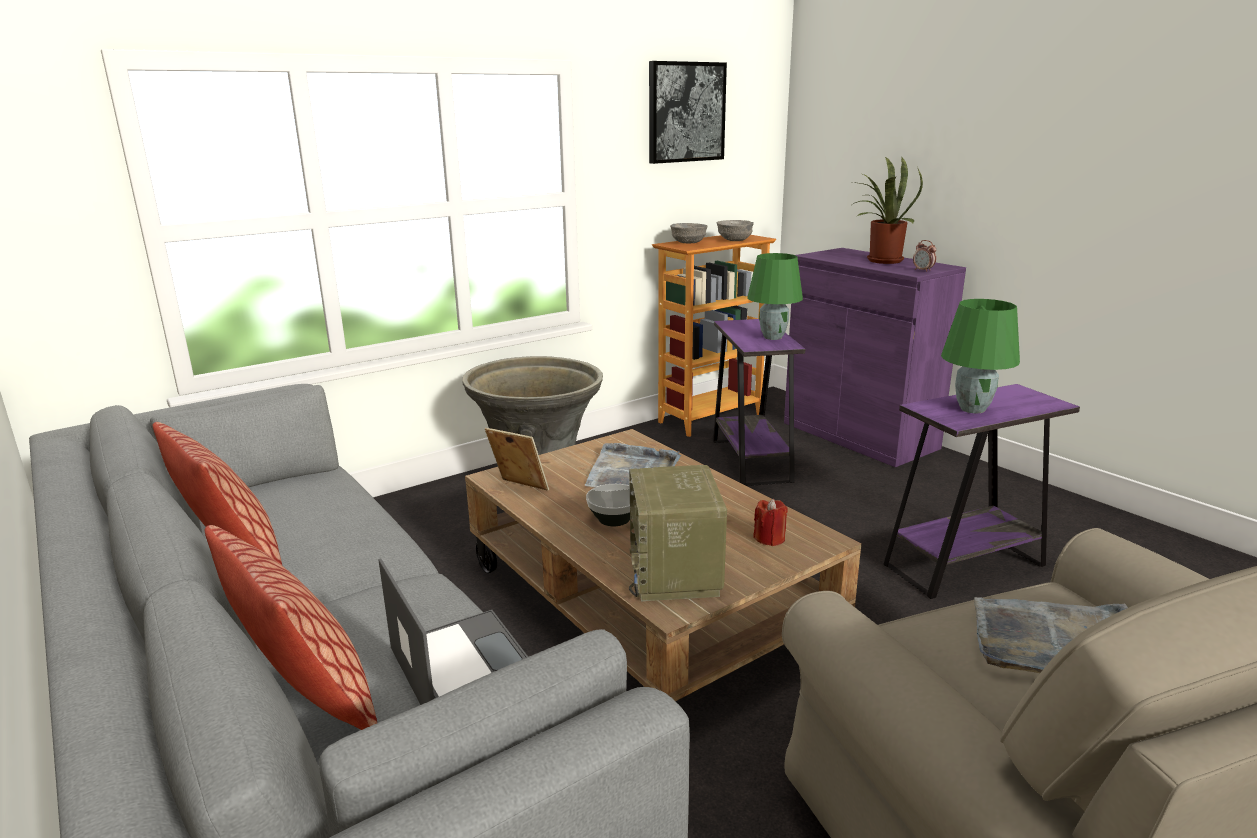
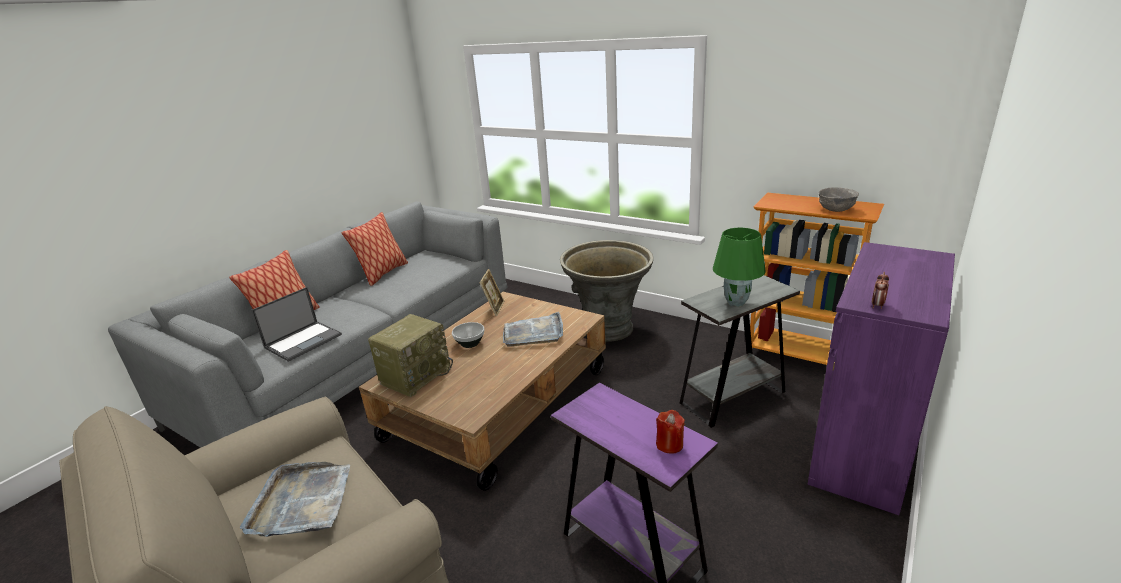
camera: 70 degrees right, 5 degrees up
(675, 573) = (416, 375): radio -> radio turned 150 degrees clockwise
(686, 112) = (830, 78): picture -> none
(688, 243) = (790, 200): grey bowl -> none
(751, 461) = (732, 397): purple side table -> grey side table
(769, 538) = (466, 397): red candle -> red candle (669, 444)
(880, 261) = (900, 280): potted plant -> none
(972, 409) = (611, 418): green table lamp -> none

